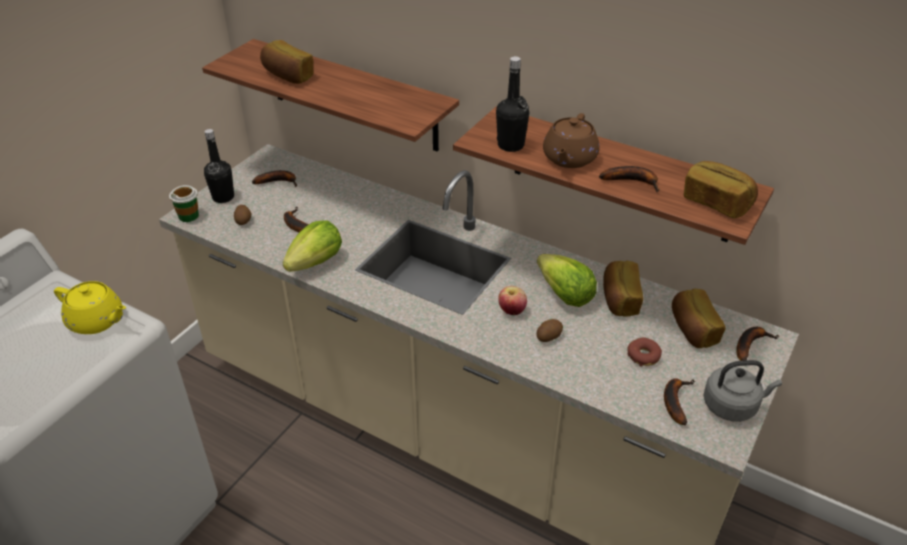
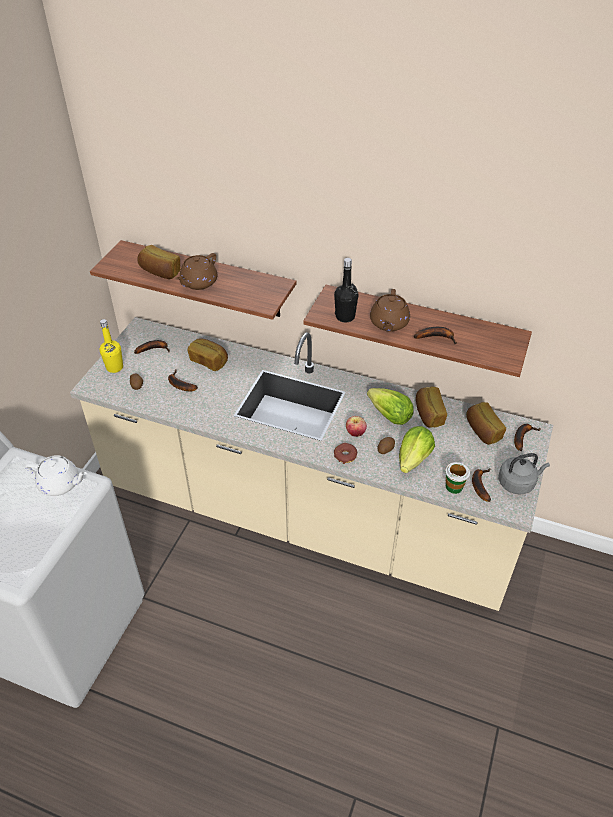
camera: 10 degrees left, 5 degrees up
(97, 321) = (60, 484): yellow teapot -> white teapot
(188, 216) = (92, 386): cup -> cup (454, 486)
(223, 197) = (114, 367): black bottle -> yellow bottle
(316, 262) = (203, 413): lettuce -> lettuce (414, 459)
(331, 91) = (198, 283): none -> brown teapot
(643, 356) = (453, 455): donut -> donut (345, 455)
(716, 202) = (496, 347): bread -> bread (209, 361)

